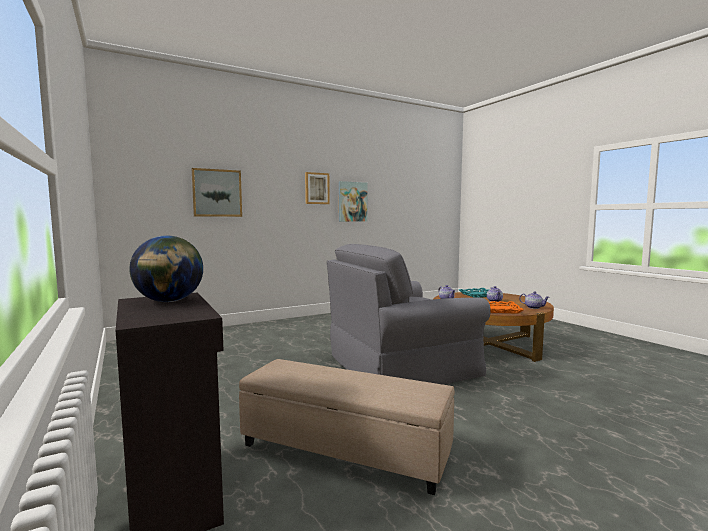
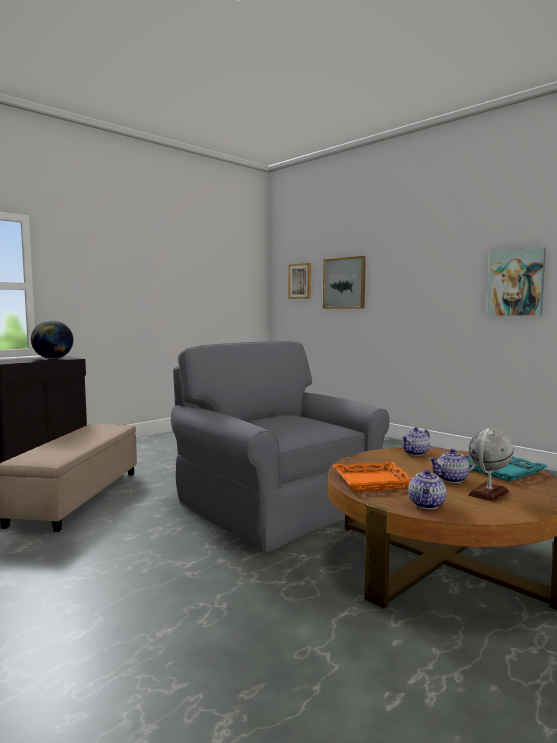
camera: 75 degrees right, 0 degrees up
(317, 188) = (456, 266): picture -> picture (300, 281)
(514, 300) = (488, 493): none -> globe

